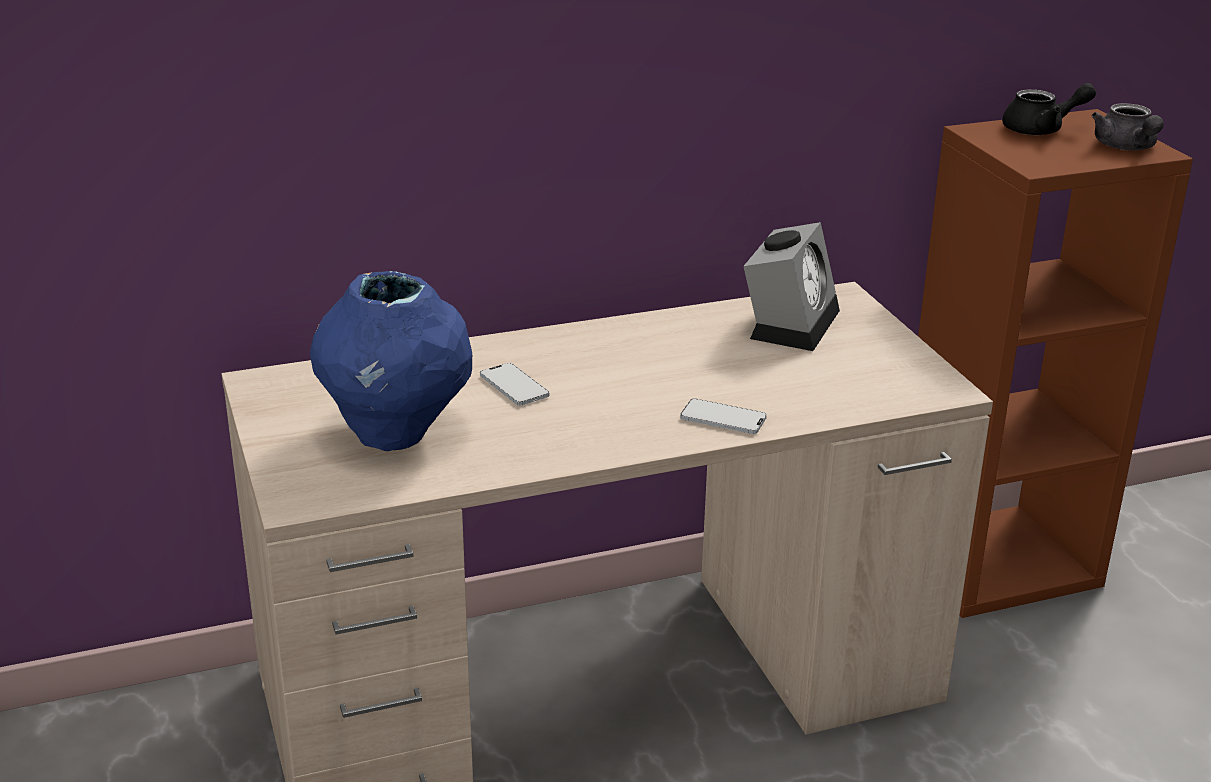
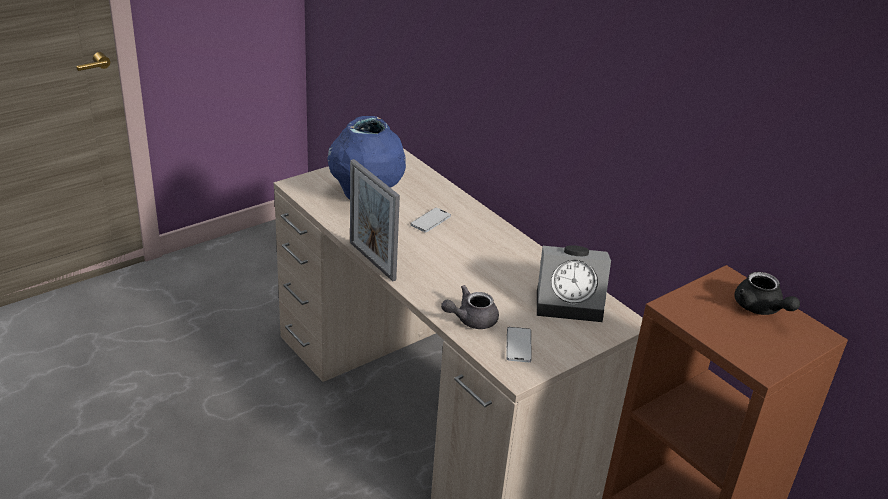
camera: 70 degrees right, 5 degrees up
(615, 458) = (372, 261): none -> picture frame
(723, 418) = (432, 290): phone -> phone (518, 345)
(1126, 148) = (758, 351): grey teapot -> grey teapot (471, 320)

